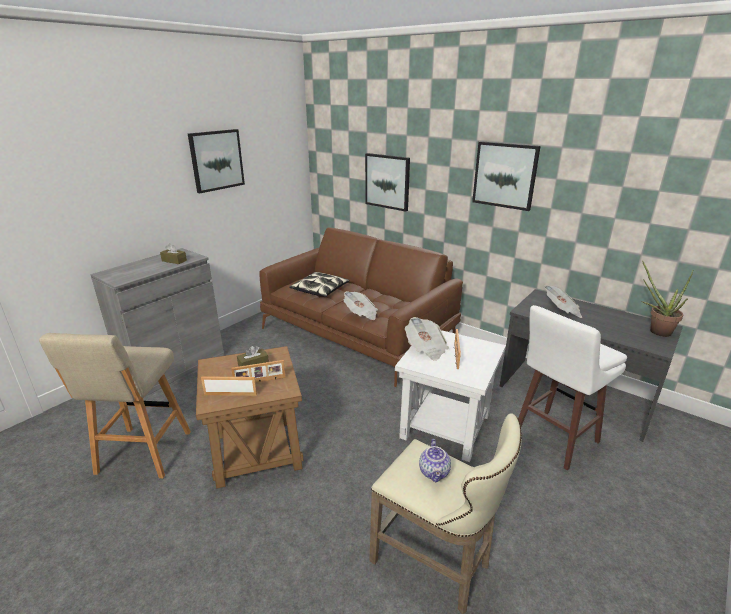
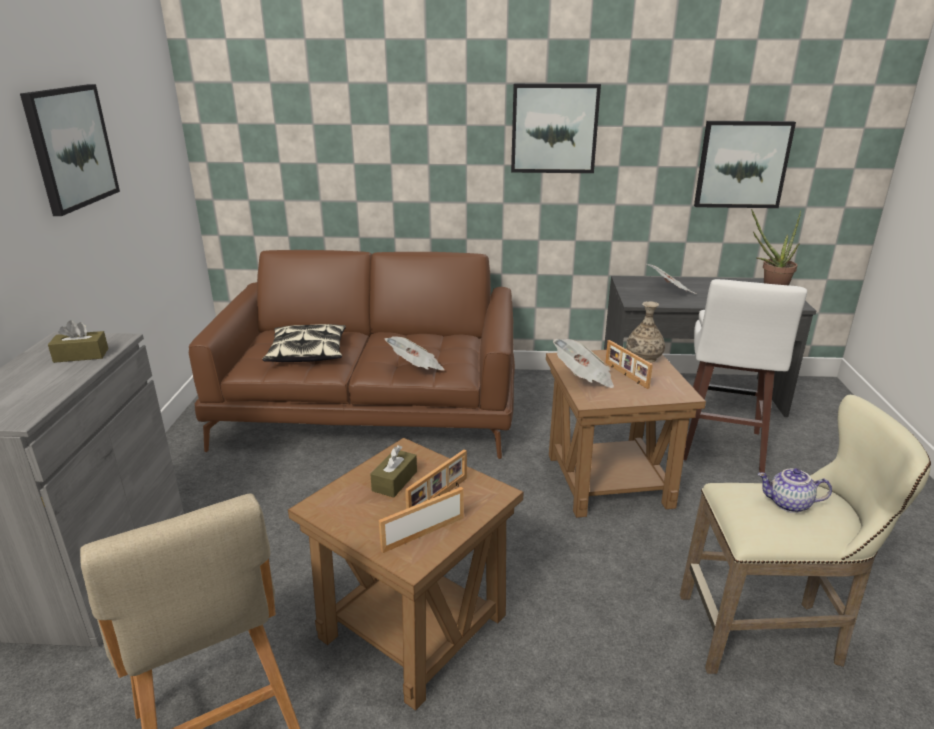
camera: 35 degrees left, 0 degrees up
(387, 181) = (359, 160): picture -> picture (742, 164)
(435, 472) = (788, 504): teapot -> teapot turned 135 degrees clockwise
(446, 427) = (609, 481): white side table -> brown side table
(486, 349) = (643, 357): none -> vase

